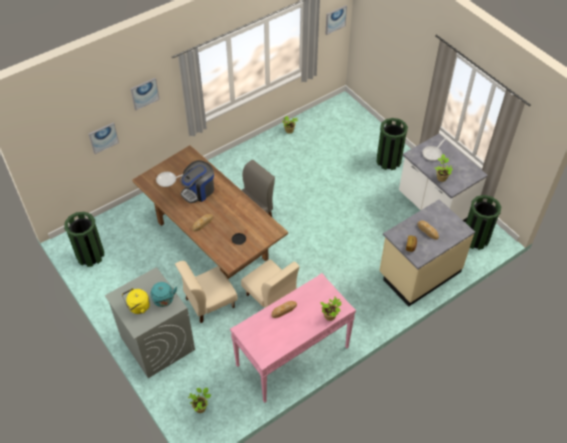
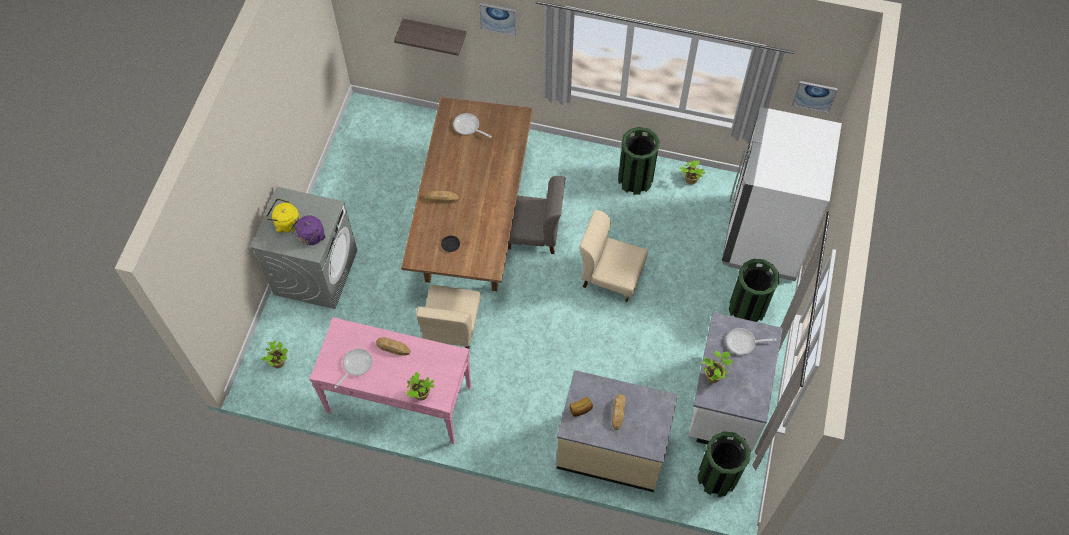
camera: 50 degrees right, 10 degrees up
(90, 255) = (362, 138): green trash can -> green trash can (635, 180)
(103, 137) = (435, 32): picture -> shelf
(164, 300) = (311, 237): turquoise kettle -> purple kettle
(198, 191) = (479, 163): coffee machine -> none
(209, 302) = (397, 280): beige chair -> beige chair (610, 276)
(277, 338) = (355, 365): none -> frying pan
(353, 126) = (764, 236): none -> white fridge

